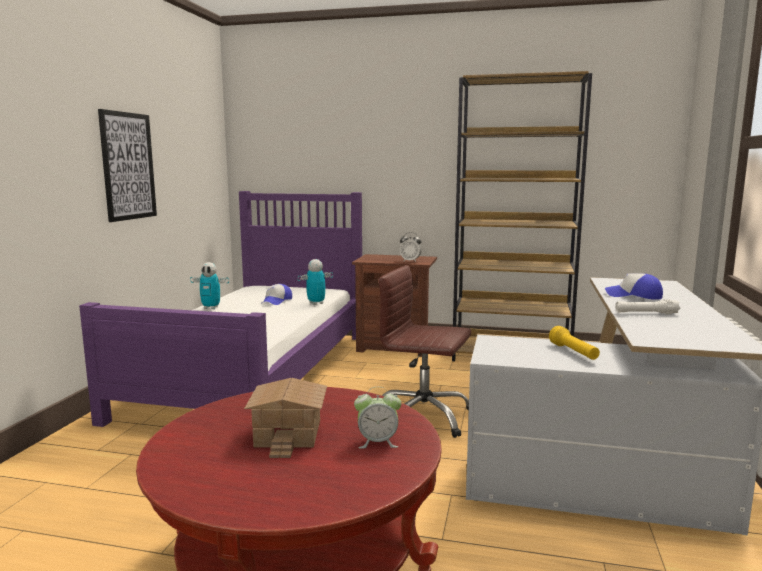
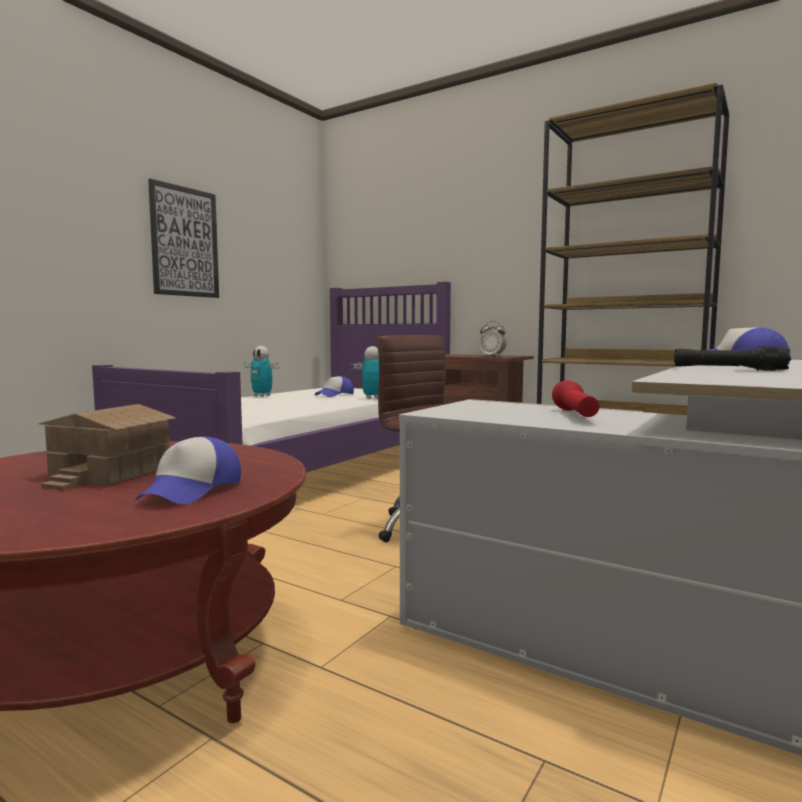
camera: 20 degrees right, 5 degrees down
(377, 442) = (192, 490): alarm clock -> cap
(574, 353) = (576, 415): yellow flashlight -> red flashlight
(646, 313) = (728, 369): white flashlight -> black flashlight

